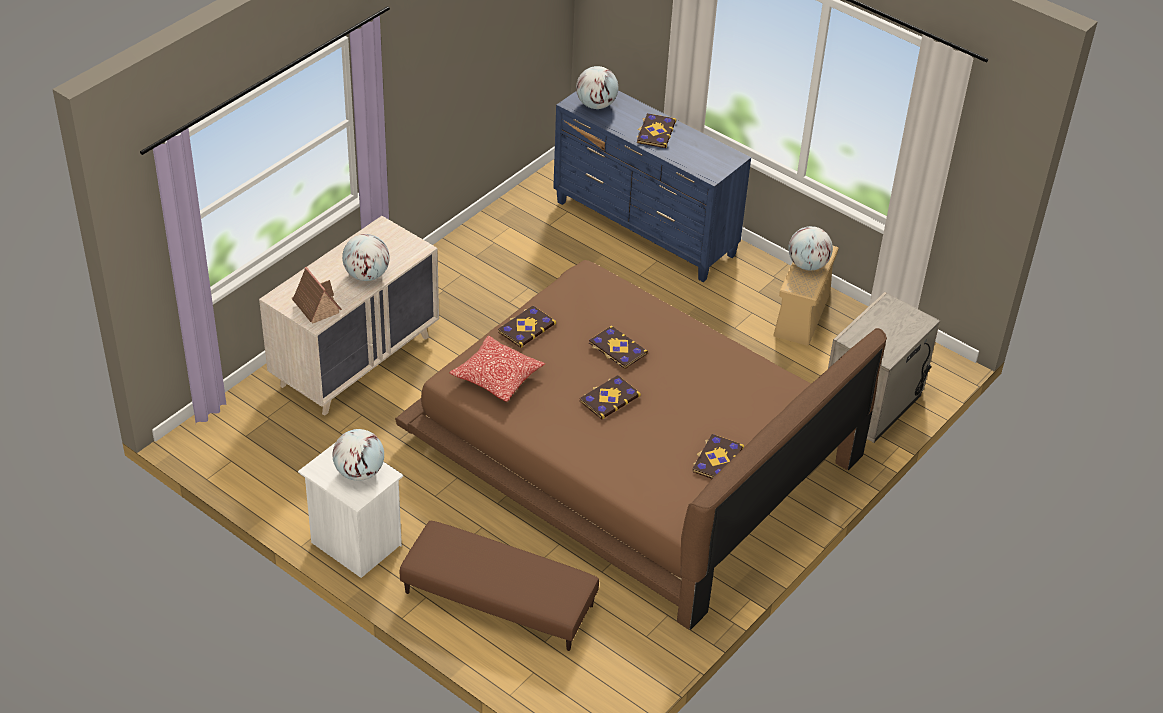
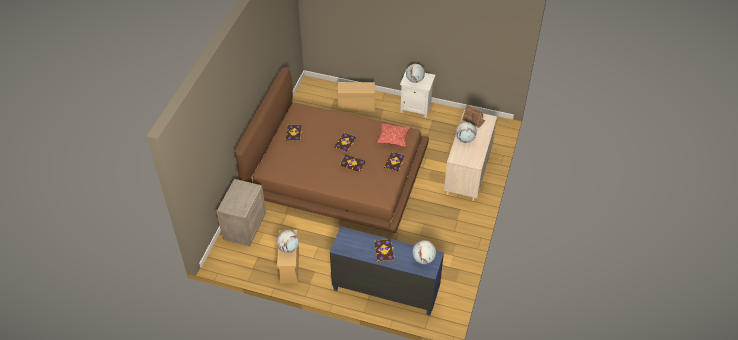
camera: 160 degrees right, 5 degrees up
(498, 599) = (357, 106): brown ottoman -> beige storage box

